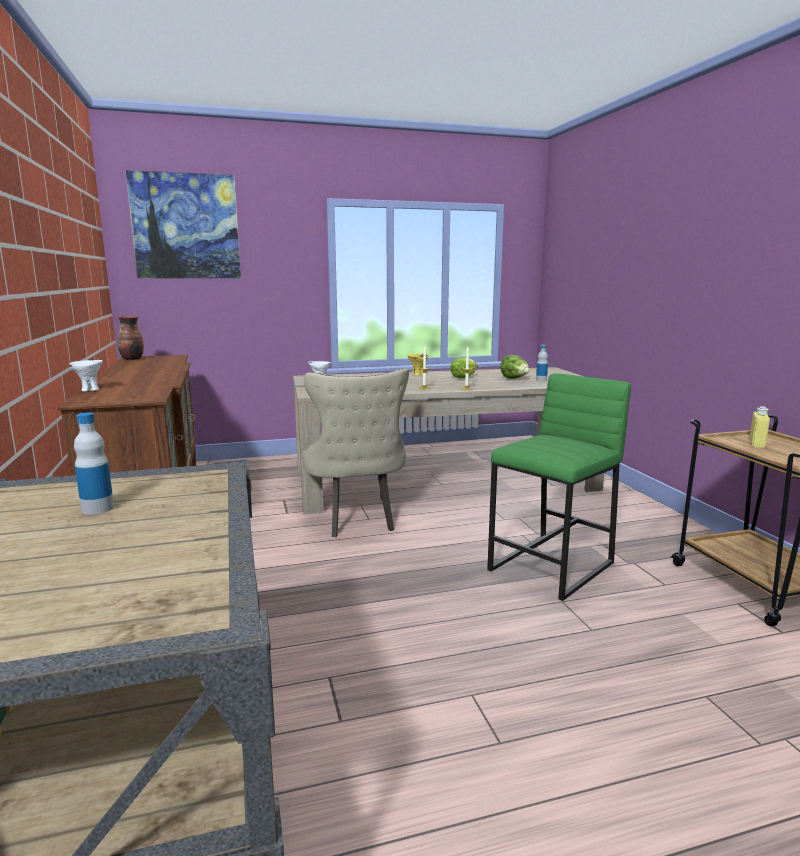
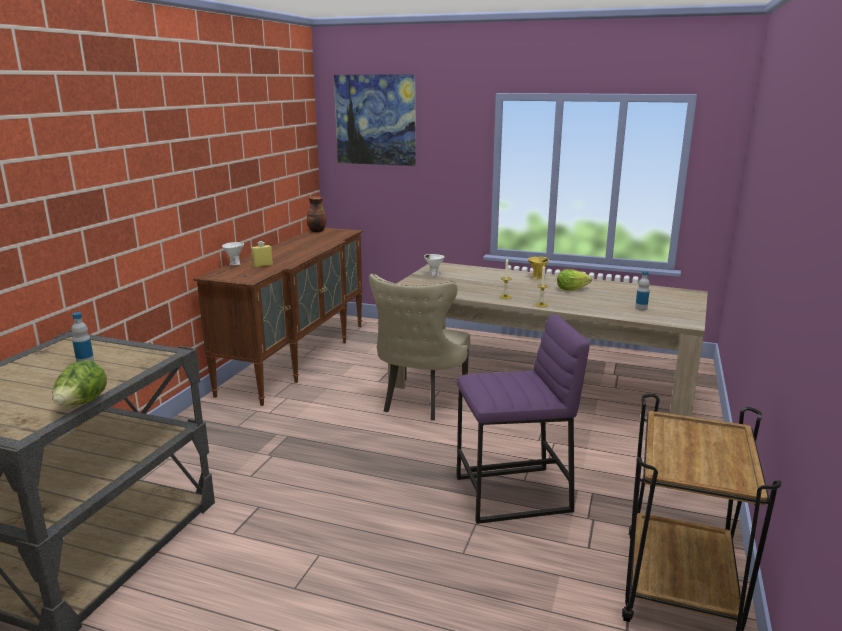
camera: 35 degrees right, 5 degrees up
(514, 379) = (617, 301): lettuce -> lettuce (82, 404)
(551, 566) = (513, 494): green stool -> purple stool
(757, 444) = (693, 438): yellow bottle -> yellow bottle (262, 266)

